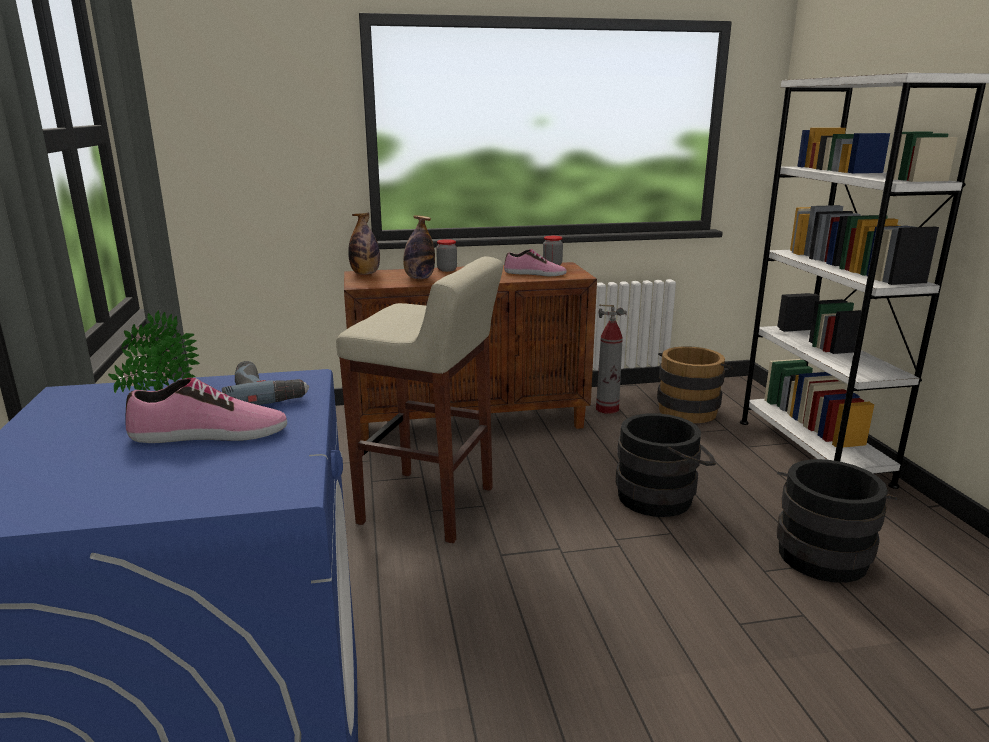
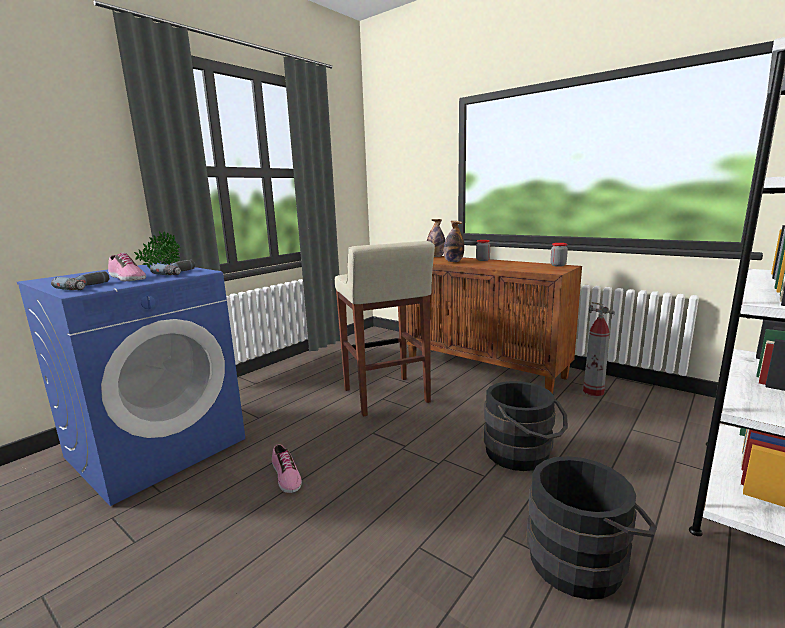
camera: 50 degrees right, 5 degrees down
(237, 472) = (89, 287): none -> power drill
(535, 274) = (527, 268): shoe -> shoe (285, 476)
(689, 409) = (670, 416): brown bucket -> none

